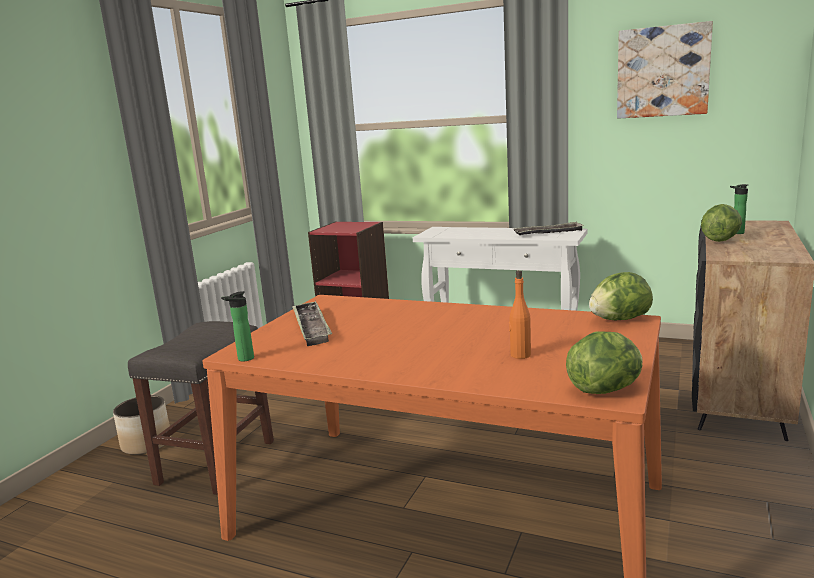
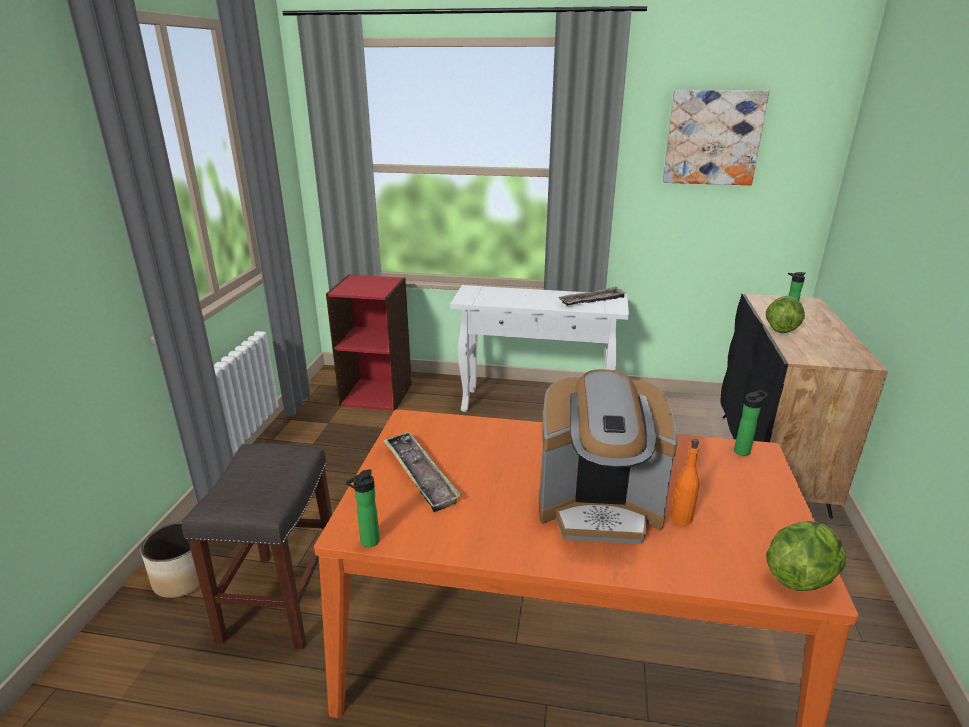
camera: 15 degrees left, 10 degrees up
(449, 348) = (599, 508): none -> coffee machine
(619, 319) = (743, 451): lettuce -> bottle

